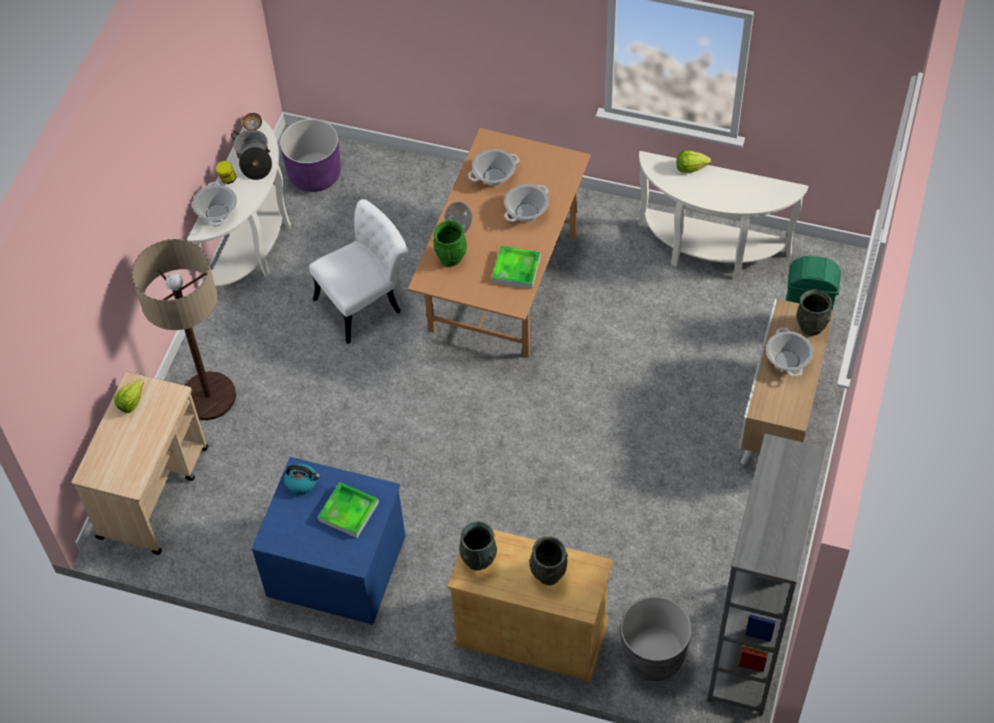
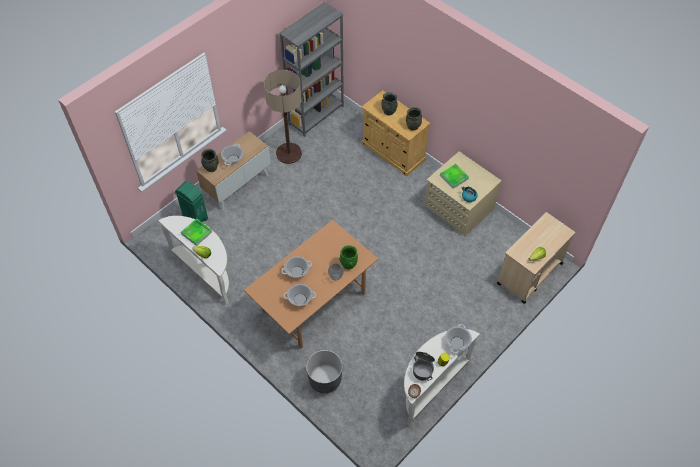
camera: 155 degrees left, 0 degrees up
(208, 396) = (487, 309): floor lamp -> floor lamp (289, 153)
(314, 174) = (377, 418): purple planter -> none
(337, 563) = (458, 208): blue dresser -> beige dresser
(365, 302) = (387, 324): white chair -> none
(516, 269) = (321, 244): tray -> tray (196, 233)
(653, 654) = (352, 127): grey planter -> grey planter (325, 379)

